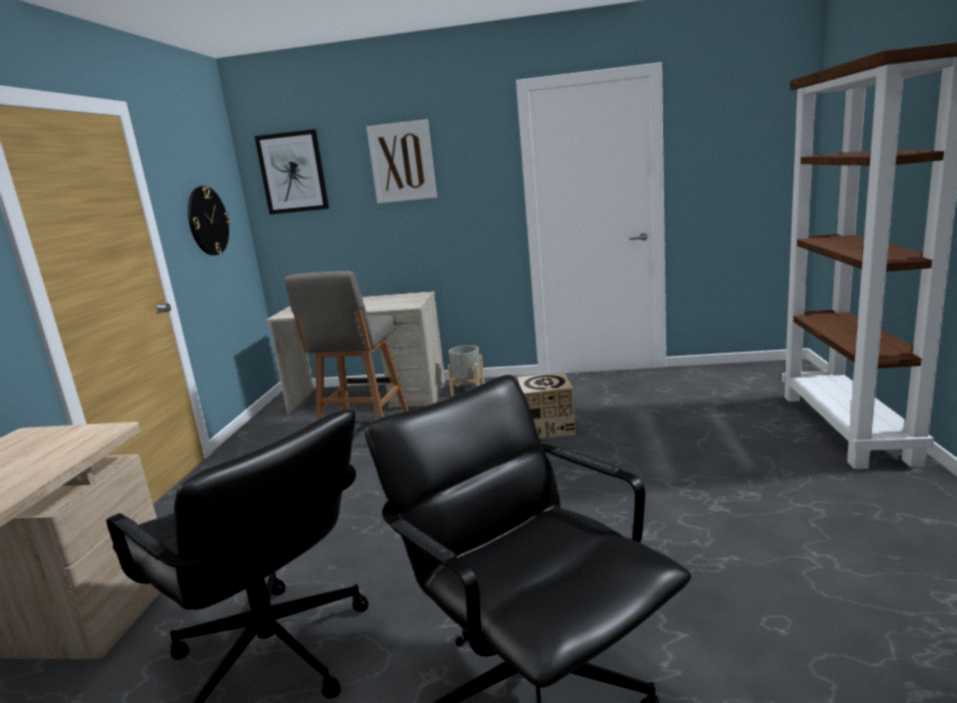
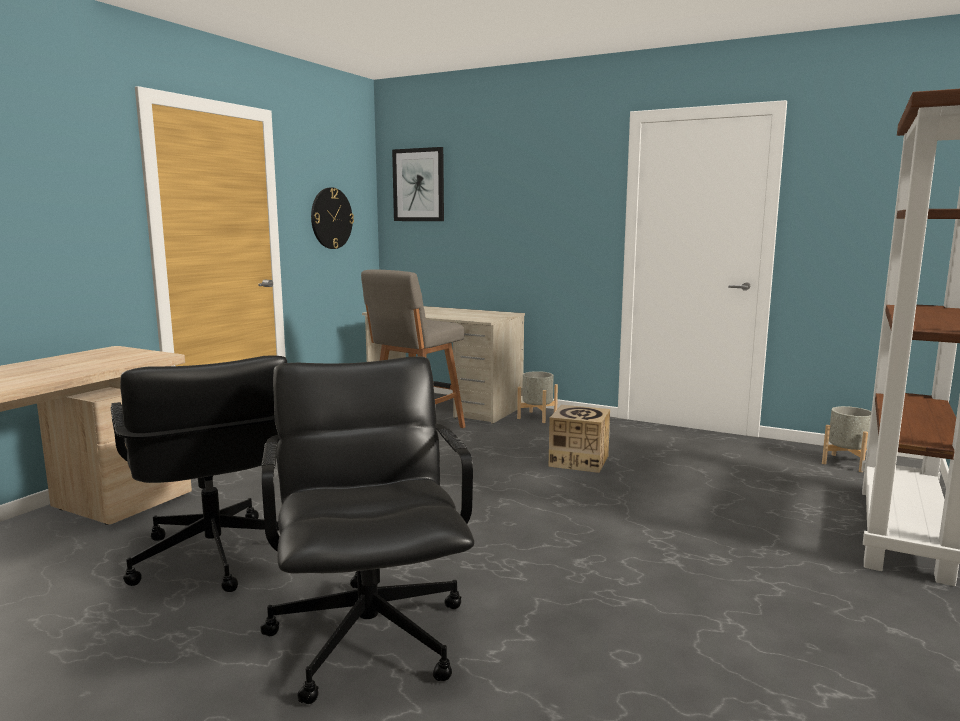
camera: 20 degrees right, 5 degrees down
(402, 162) = (513, 184): picture -> none
(750, 375) = (847, 463): none -> grey planter

